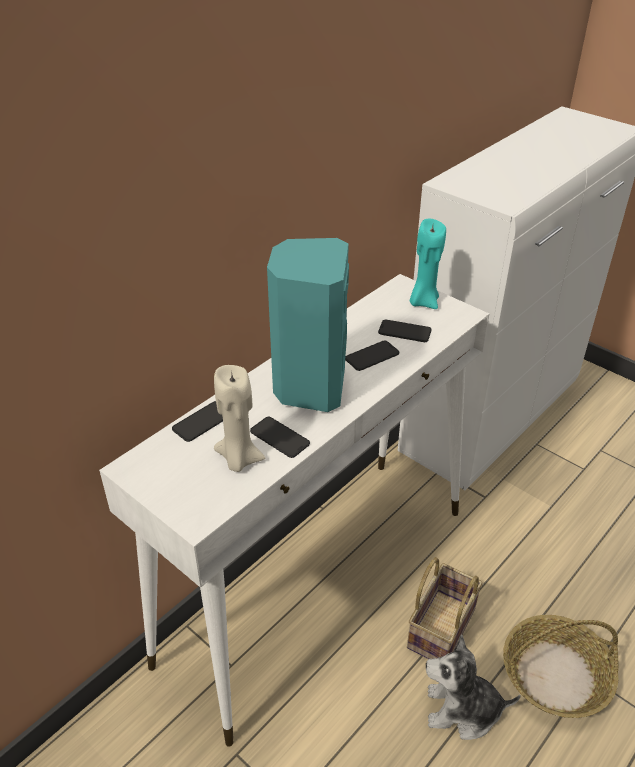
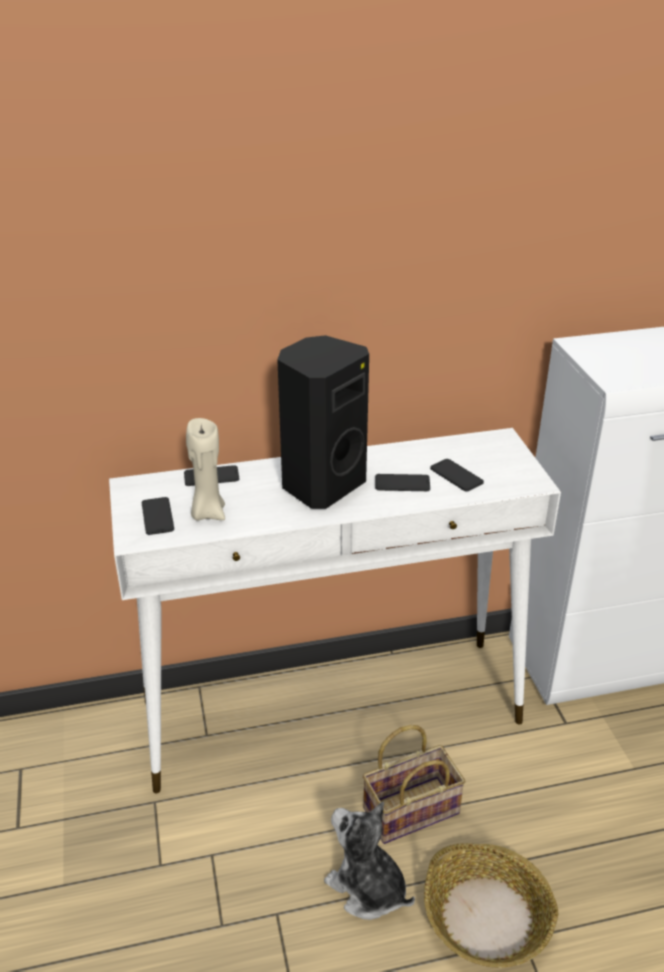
camera: 35 degrees right, 5 degrees down
(279, 437) = (255, 511): phone -> phone (157, 516)
(309, 386) = (321, 485): turquoise speaker -> black speaker
(423, 302) = (505, 458): turquoise candle -> none

